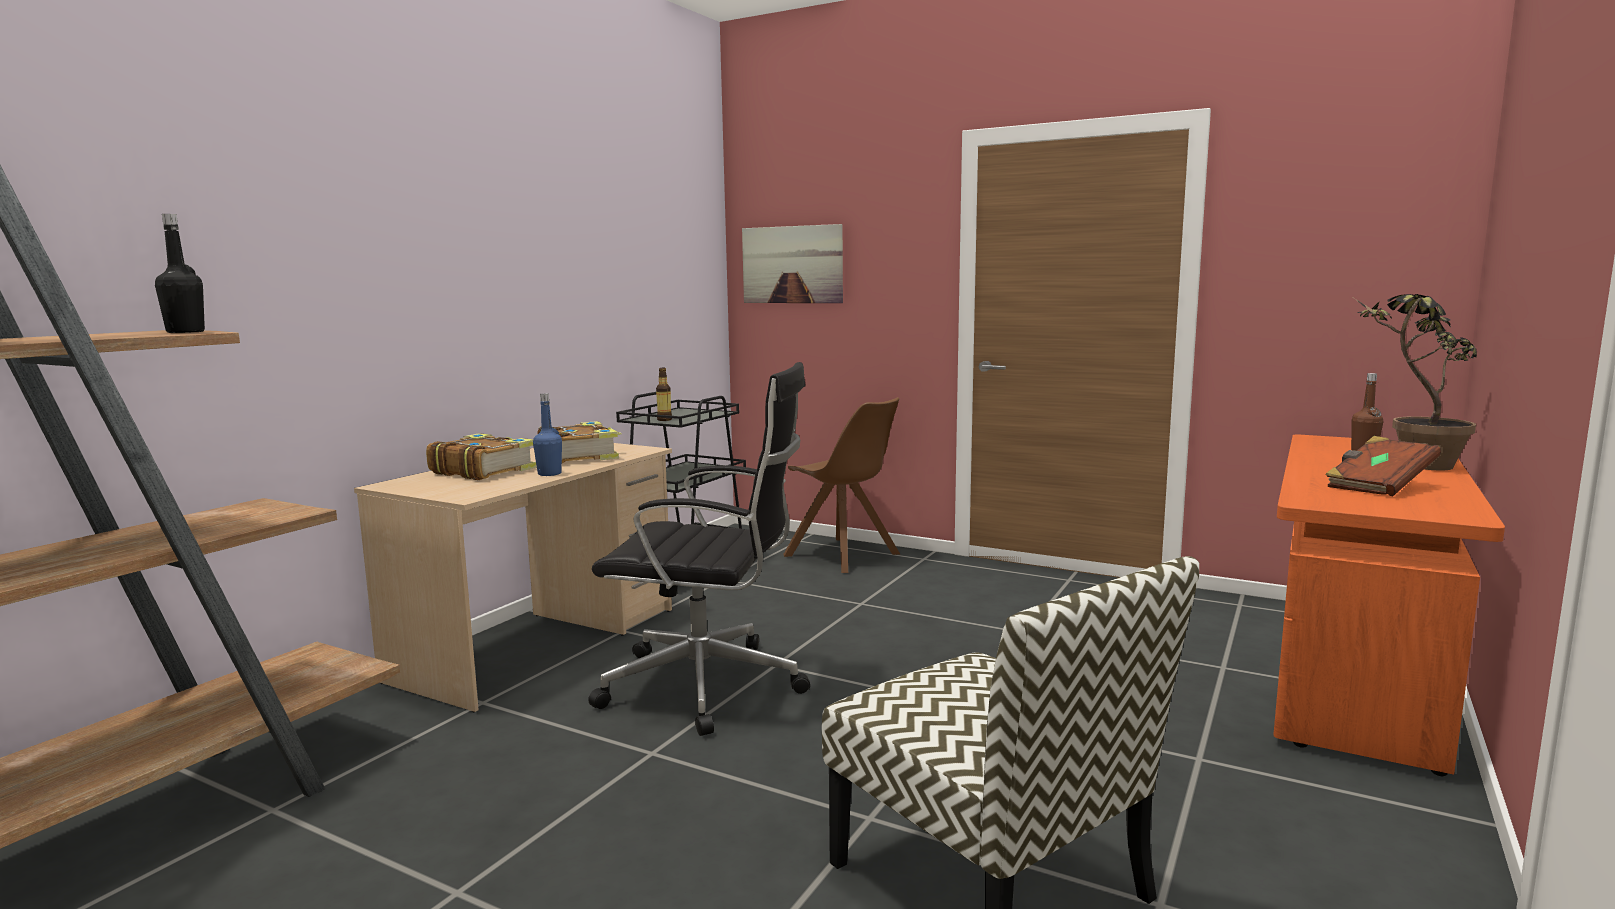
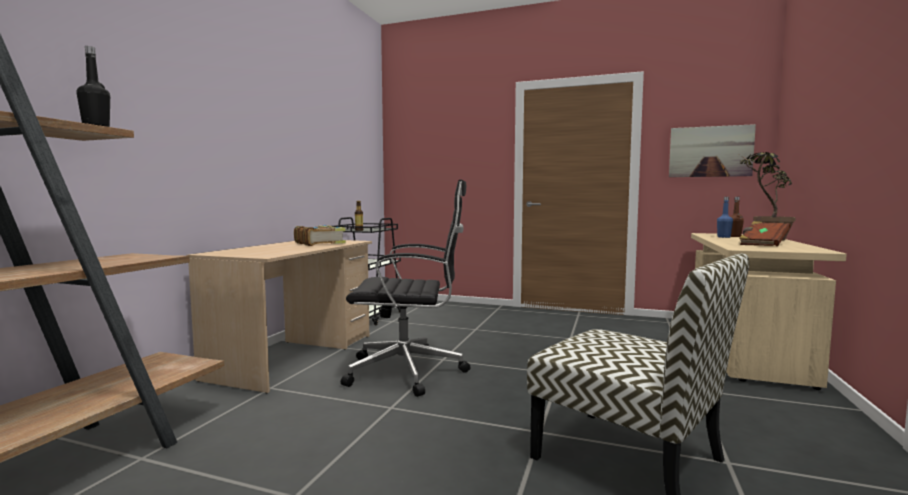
camera: 10 degrees left, 5 degrees down
(482, 470) = (265, 248): book -> none
(549, 474) = (309, 248): blue bottle -> blue bottle (723, 237)
(792, 264) = (421, 152): picture -> picture (710, 151)
(844, 556) = (454, 309): brown chair -> none
(1355, 675) = (744, 349): orange desk -> beige desk

